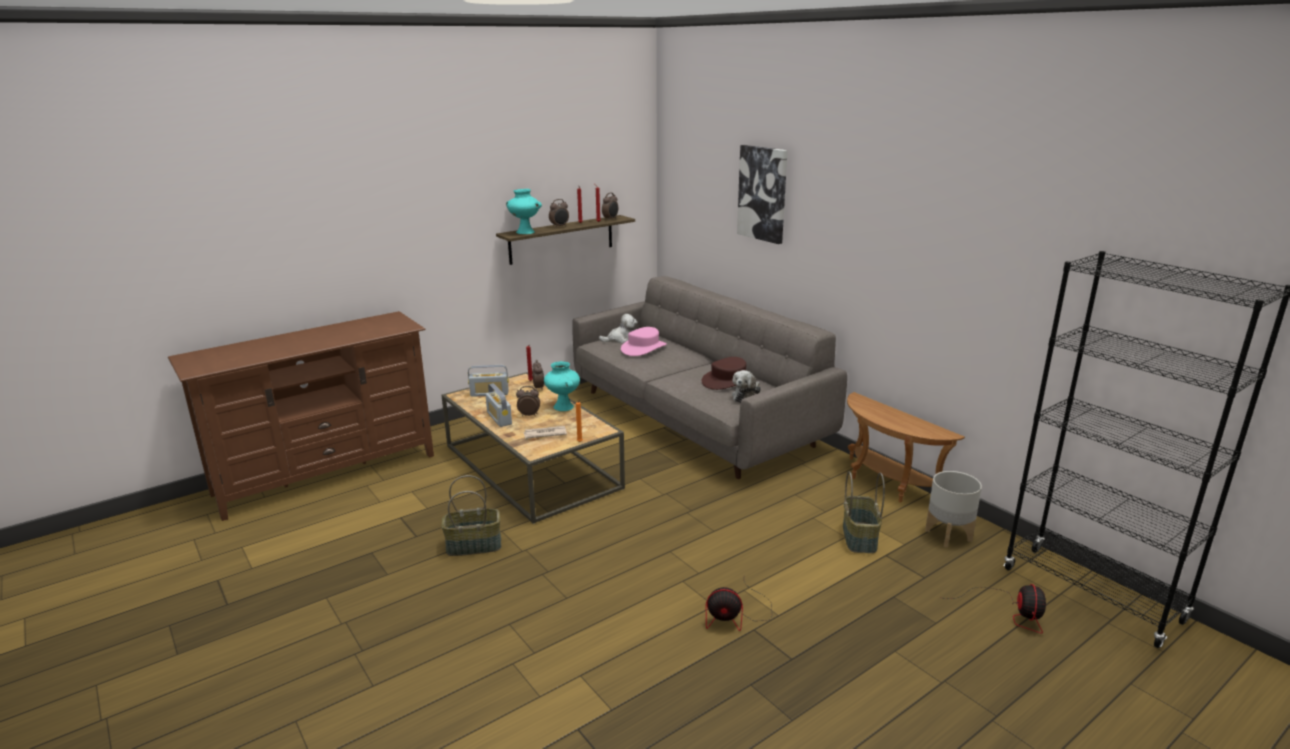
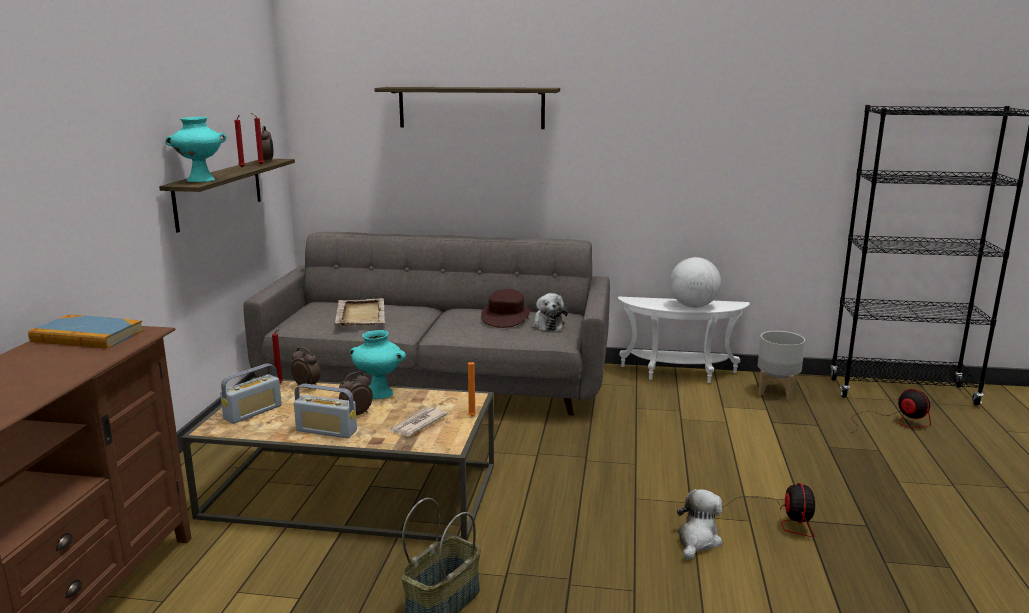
camera: 45 degrees left, 5 degrees down
(386, 322) = (87, 336): none -> book
(559, 226) = (228, 172): alarm clock -> none
(620, 339) = (313, 314): plush toy -> plush toy (697, 540)
(643, 348) = (361, 314): pink hat -> beige tray
(736, 616) = (778, 518): fan -> fan turned 45 degrees counterclockwise
(763, 193) = (471, 107): picture -> shelf
(860, 538) = (736, 418): basket -> none
(886, 484) = (678, 374): brown side table -> white side table
(898, 422) = (693, 306): none -> globe

